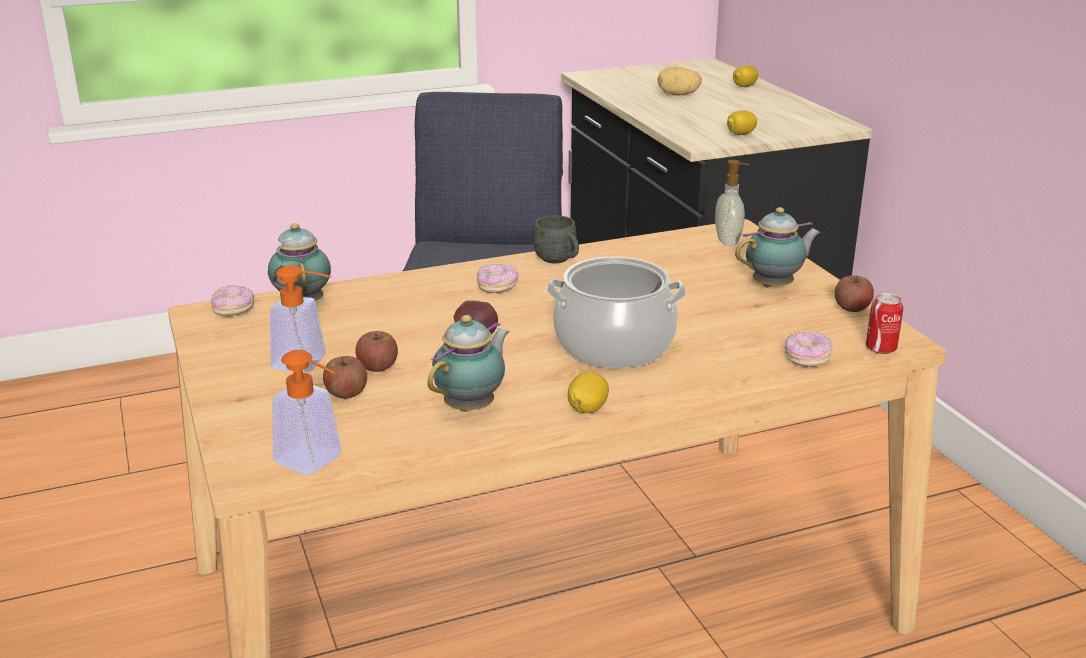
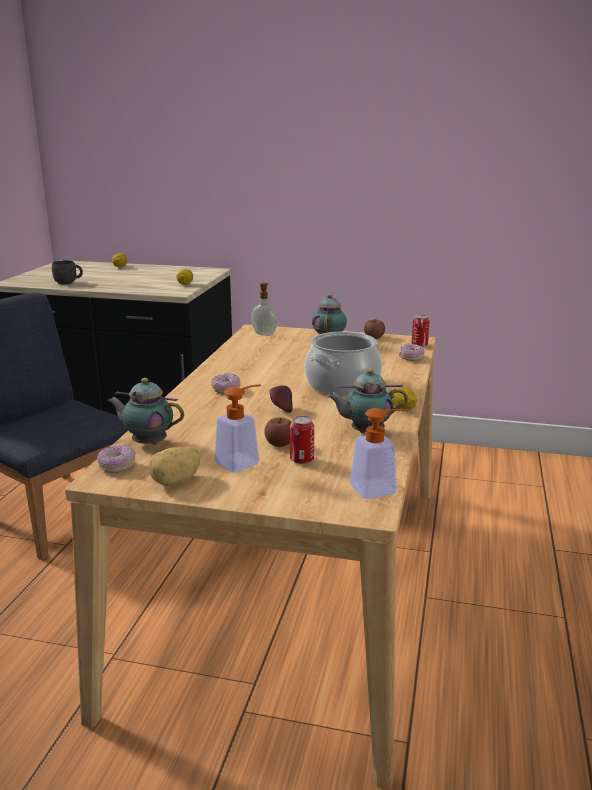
camera: 55 degrees left, 5 degrees down
(346, 393) = (302, 460): apple -> can
(472, 406) = (365, 432): teapot -> teapot turned 75 degrees counterclockwise
(559, 260) = (218, 368): grey mug -> grey mug (68, 282)
(678, 94) = (98, 278): potato -> potato (176, 481)

